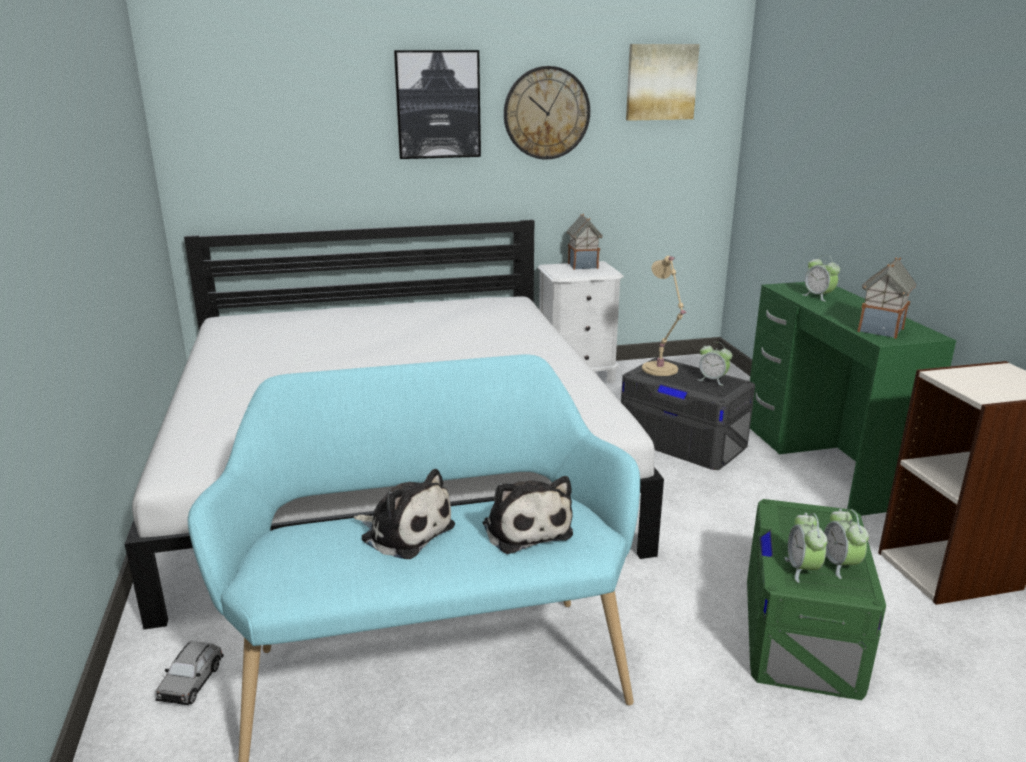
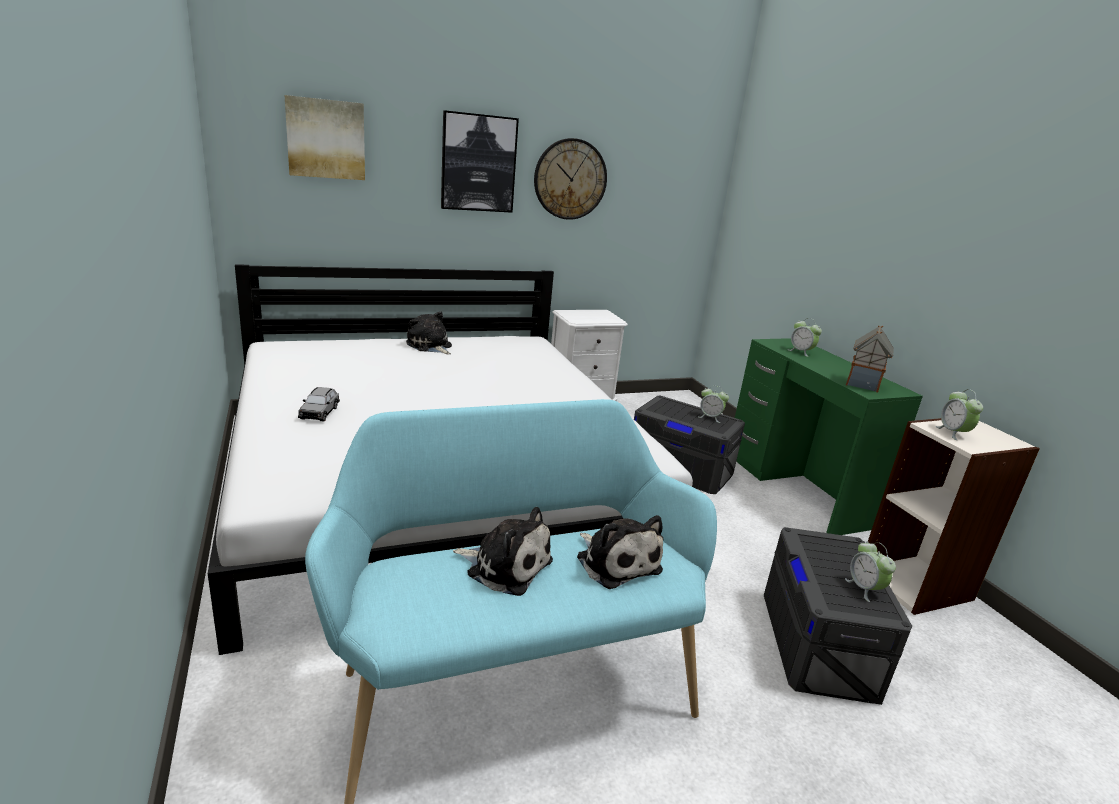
camera: 10 degrees left, 0 degrees up
(191, 682) = (278, 710): grey toy car -> grey toy car (319, 413)
(393, 312) = (430, 346): none -> plush toy
(583, 266) = (592, 313): toy house -> none
(661, 82) = (665, 161): picture -> picture (326, 139)
(661, 370) = (666, 407): beige table lamp -> none
(801, 632) = (818, 642): green storage box -> grey storage box
(802, 569) = (837, 593): alarm clock -> alarm clock (953, 433)

